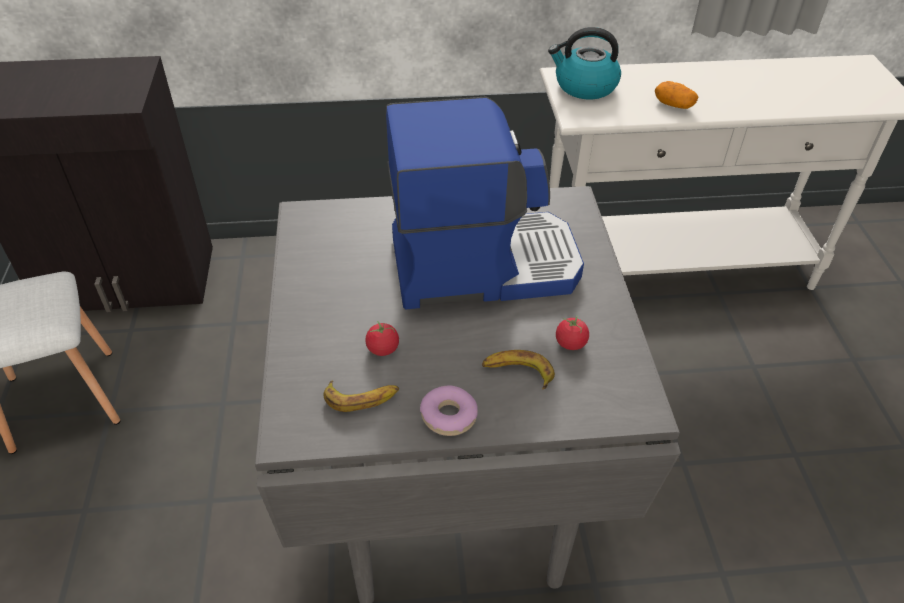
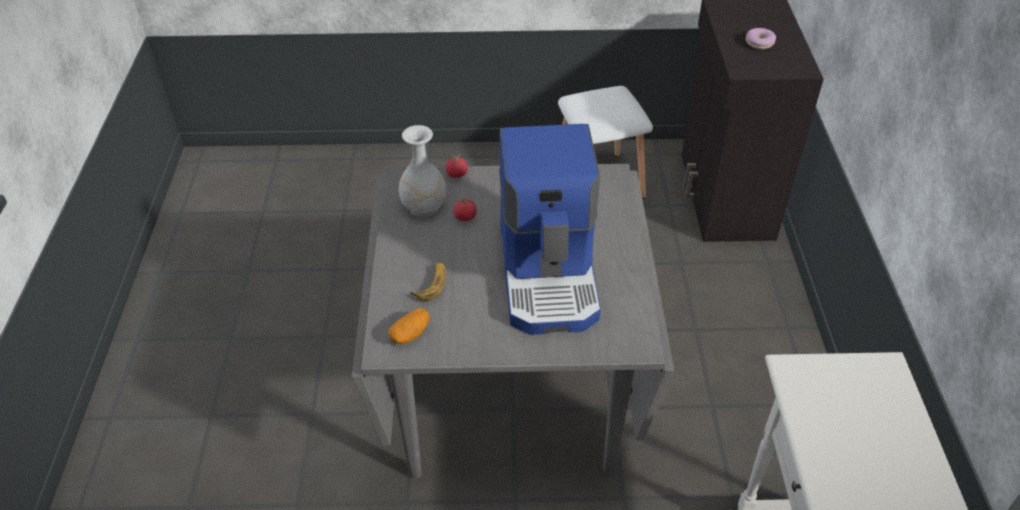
camera: 95 degrees right, 0 degrees up
(362, 398) = (423, 208): banana -> white vase
(449, 416) = (400, 247): donut -> donut (759, 43)
(570, 343) = (456, 317): tomato -> tomato (457, 174)
(584, 86) = (865, 387): kettle -> none
(673, 105) = (842, 473): potato -> potato (410, 334)

